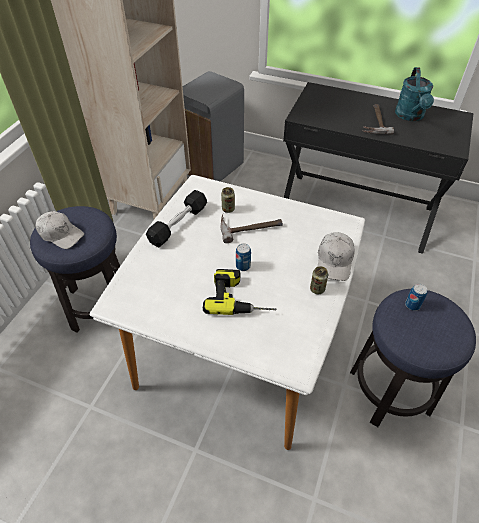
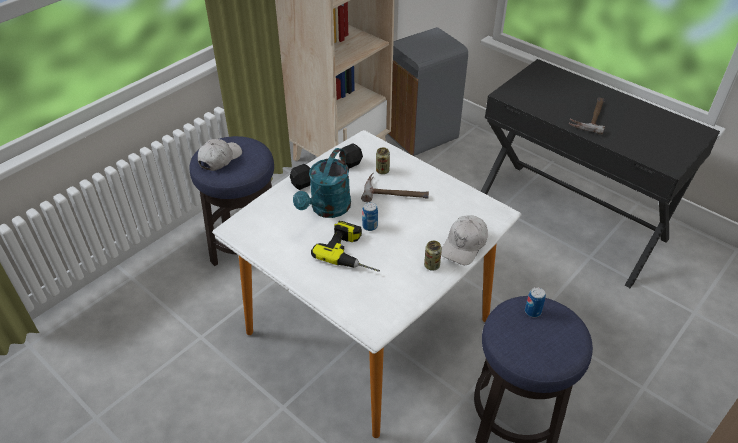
camera: 20 degrees right, 5 degrees down
(61, 234) = (219, 159): white cap -> white cap turned 105 degrees counterclockwise
(410, 116) = (637, 119): turquoise watering can -> turquoise watering can (327, 209)

